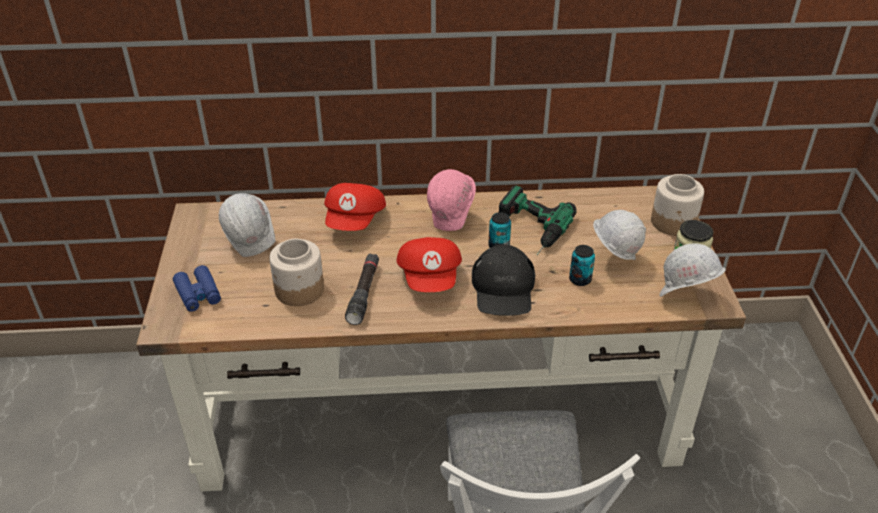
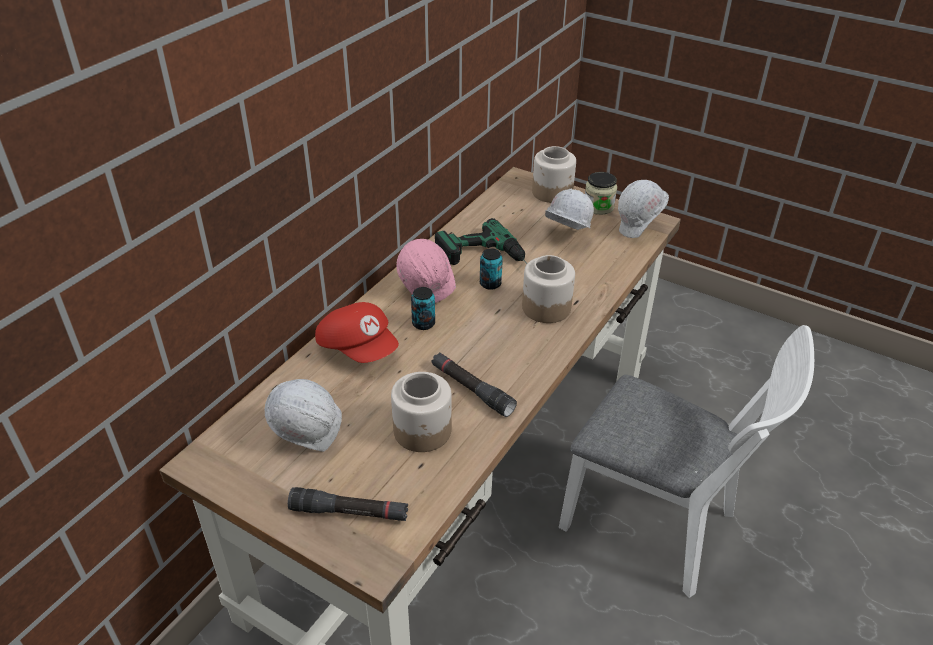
camera: 55 degrees left, 0 degrees up
(198, 294) = (349, 512): blue binoculars -> black flashlight
(431, 278) = (492, 340): red cap -> none
(503, 288) = (546, 307): black cap -> jar
(580, 279) = (573, 265): can -> can (423, 323)

